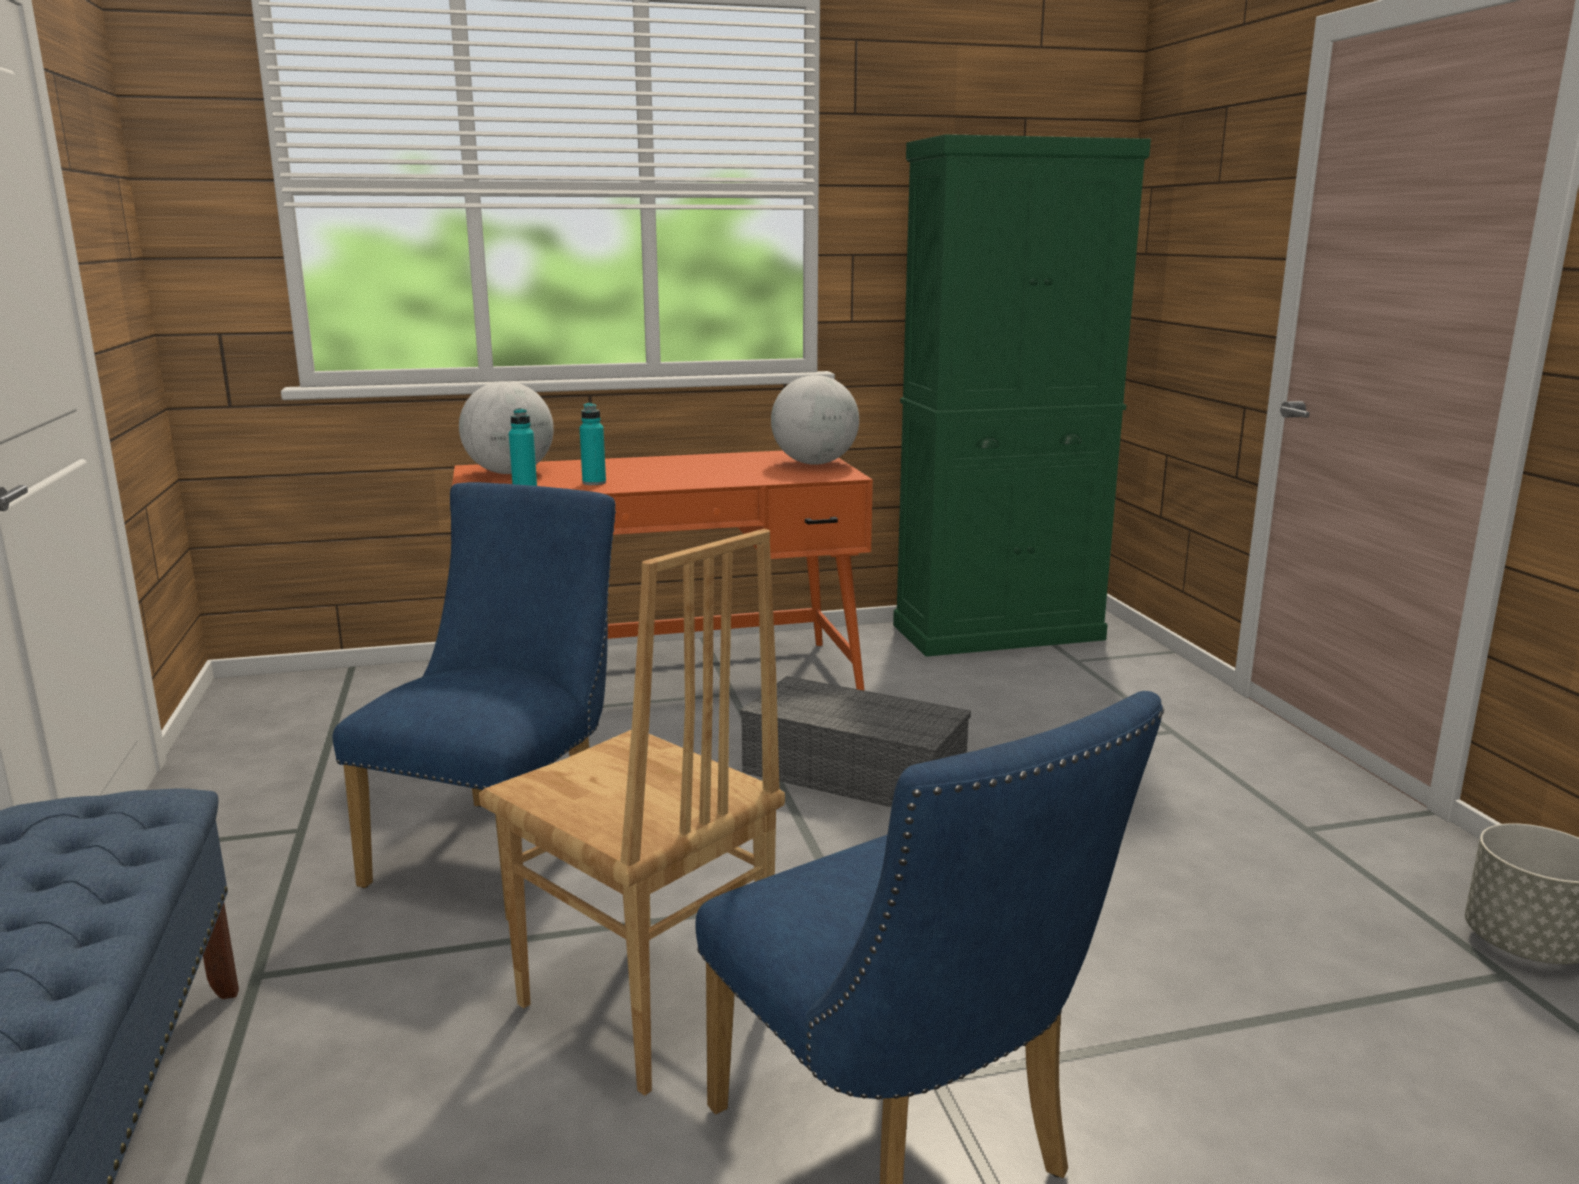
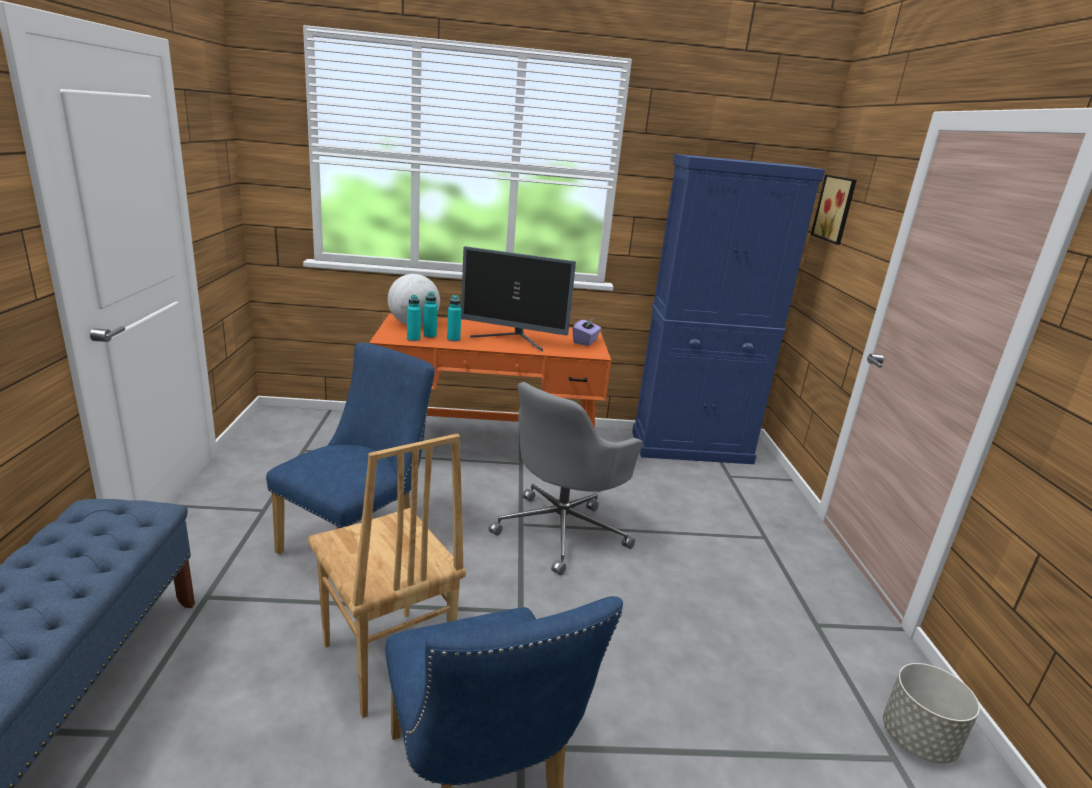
camera: 10 degrees right, 5 degrees up
(550, 483) = (430, 336): none -> turquoise bottle
(696, 474) = (513, 340): none -> monitor
(814, 463) = (585, 341): globe -> purple tissue box
(850, 773) = (562, 530): grey storage box -> grey office chair
(998, 632) = (691, 447): green cabinet -> blue cabinet
(1171, 204) = (836, 209): none -> picture

